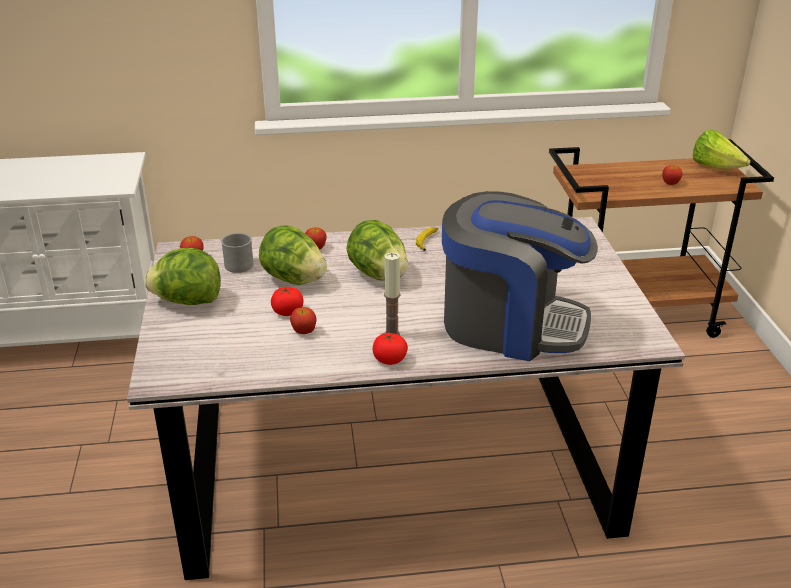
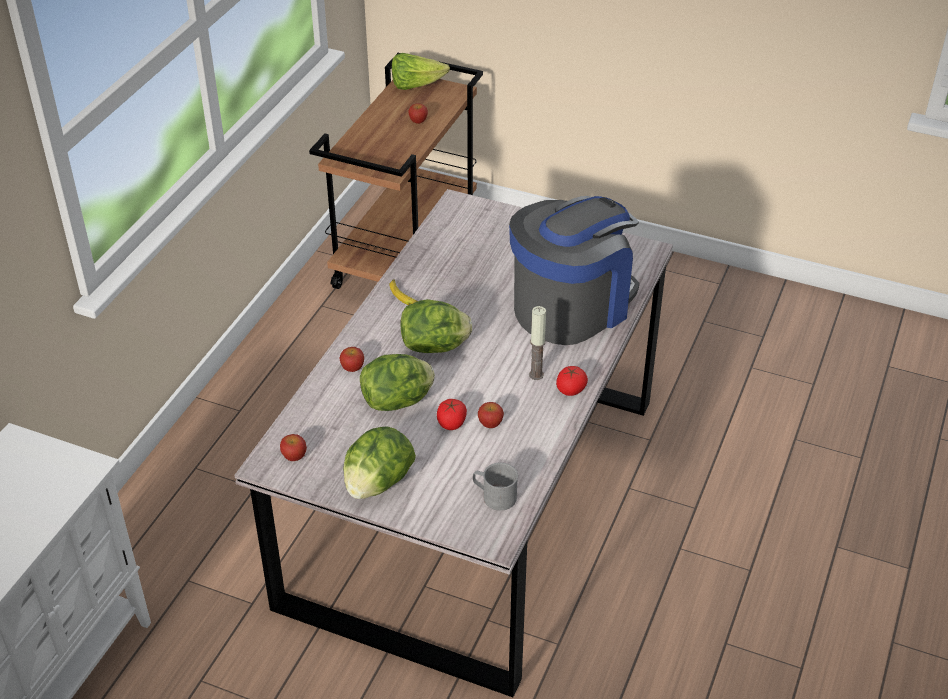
camera: 60 degrees left, 10 degrees up
(239, 263) = (334, 427): grey mug -> grey mug (494, 496)

